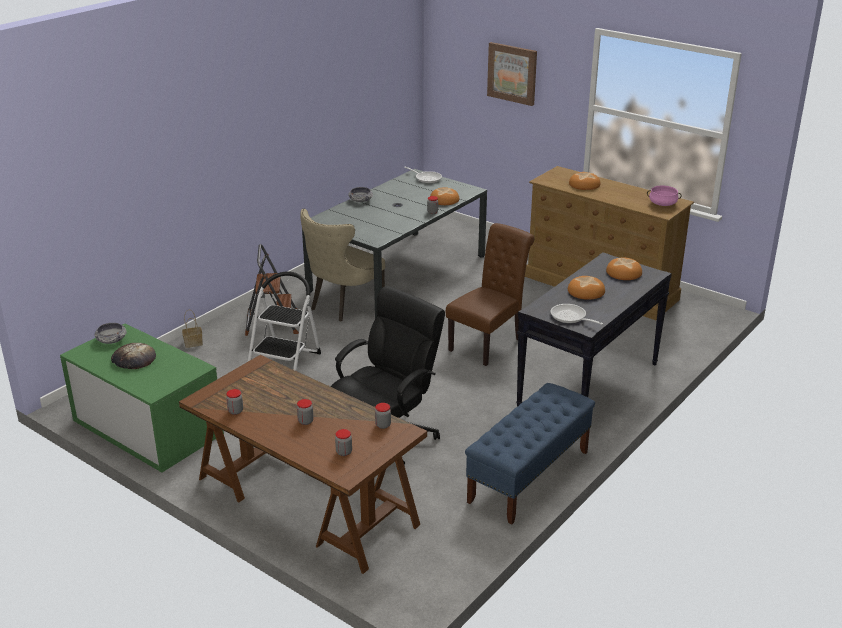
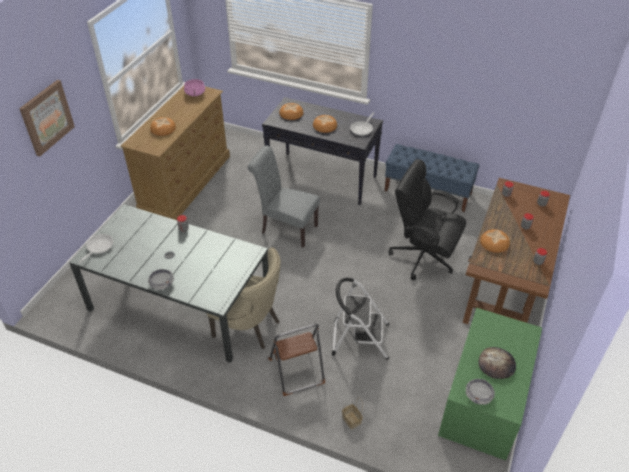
camera: 105 degrees left, 15 degrees up
(444, 200) = (153, 226): bread -> bread (494, 243)
(488, 343) = (286, 228): brown chair -> grey chair

